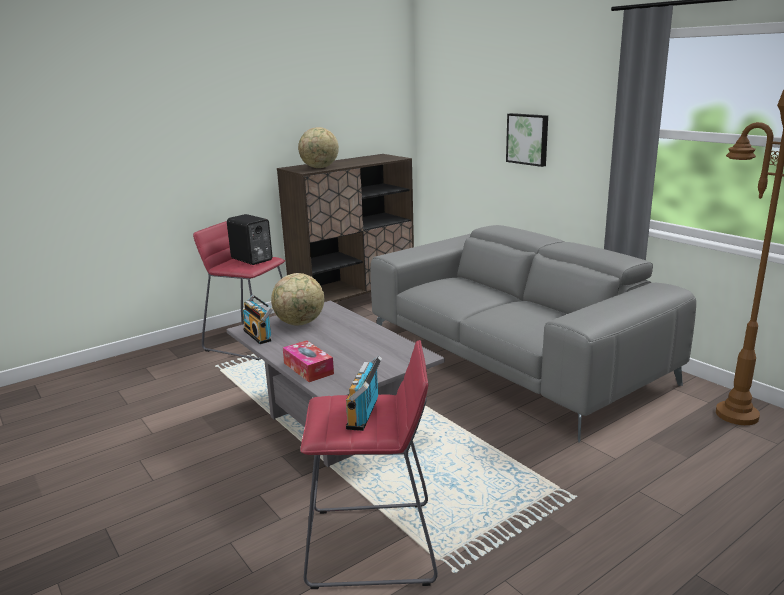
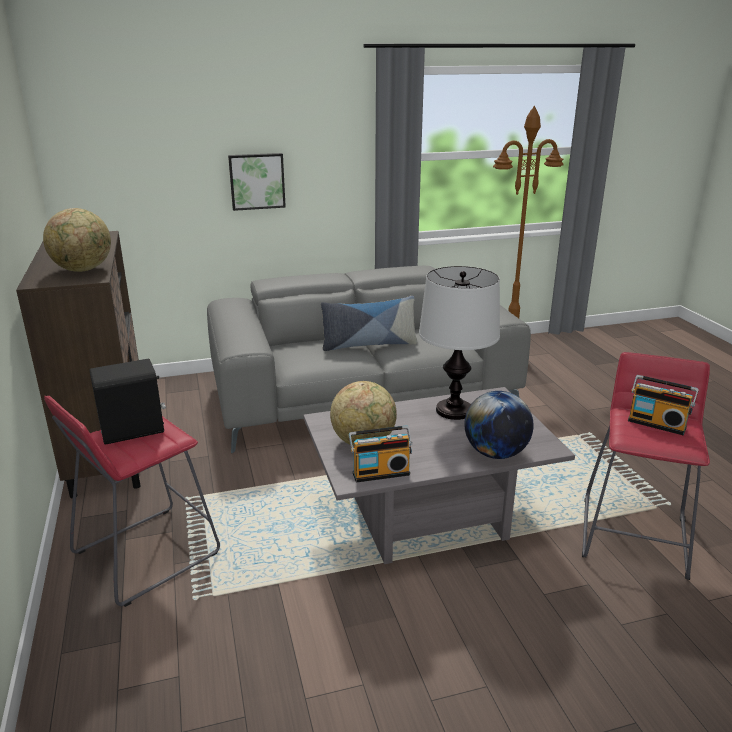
camera: 70 degrees left, 5 degrees up
(308, 368) = (495, 453): tissue box -> globe
(374, 343) = (453, 410): none -> table lamp
(495, 300) = (369, 344): none -> pillow

